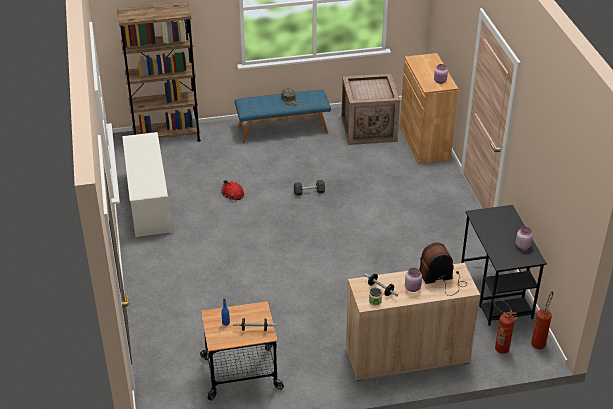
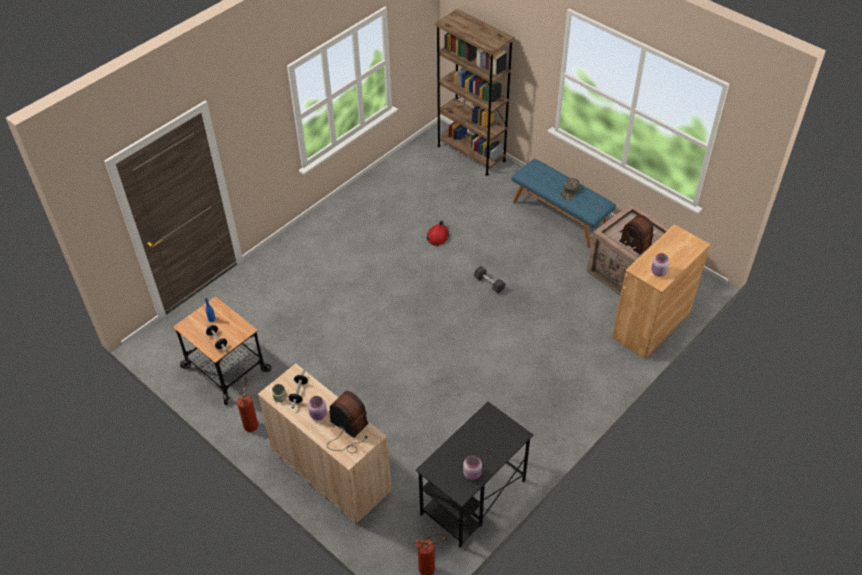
camera: 55 degrees right, 10 degrees up
(148, 203) = (376, 195): white shoe rack -> none
(373, 91) = (635, 238): none -> radio
(498, 347) = (397, 537): fire extinguisher -> fire extinguisher (251, 422)

